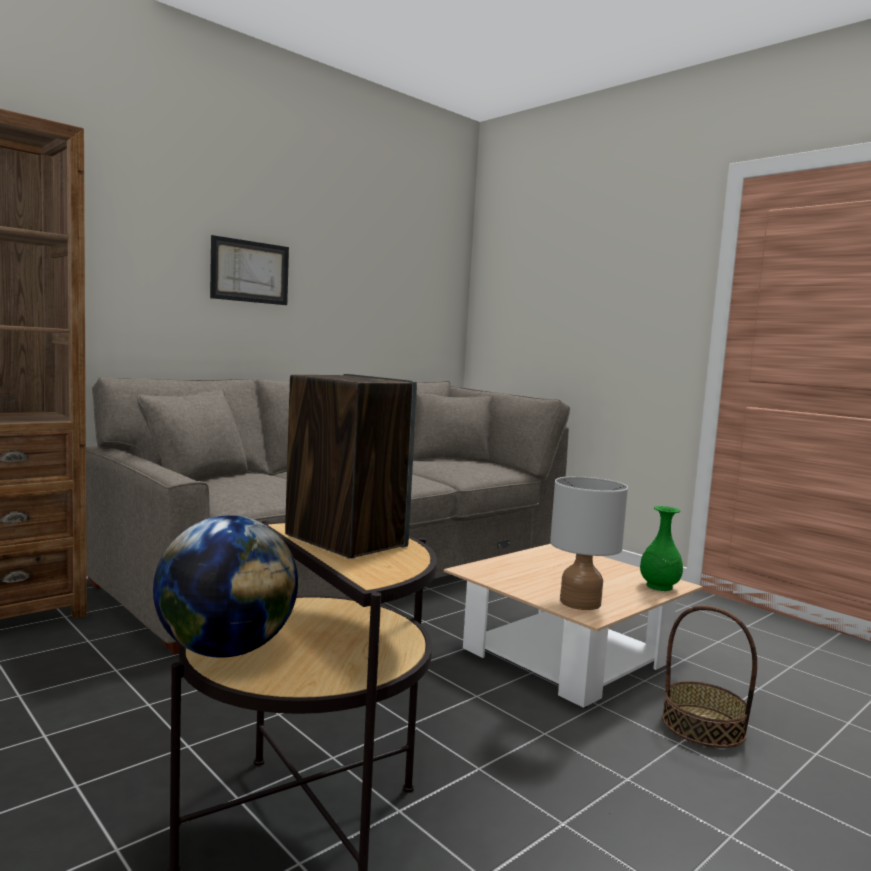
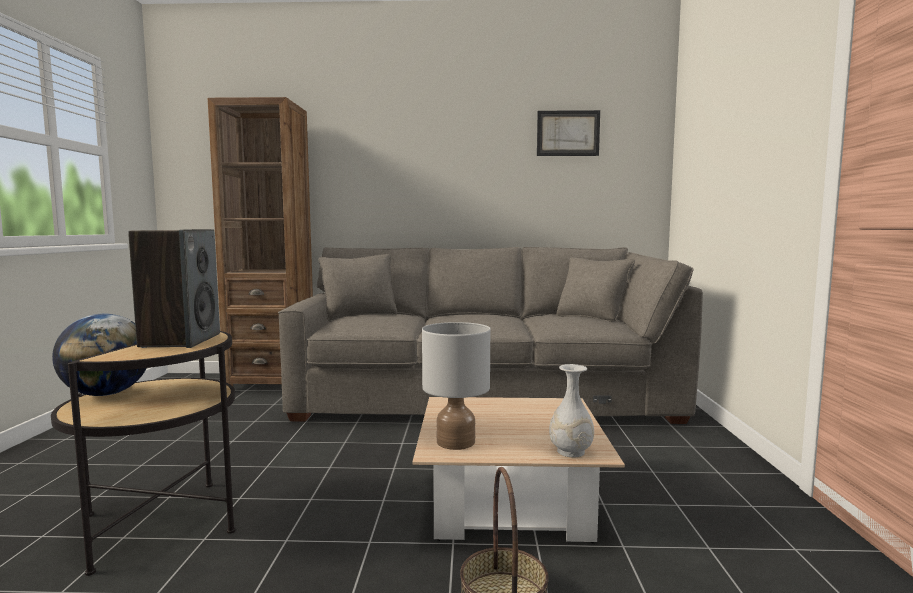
camera: 45 degrees right, 0 degrees up
(250, 271) = (440, 170): picture -> picture (568, 133)
(658, 586) = (570, 451): green vase -> white vase

